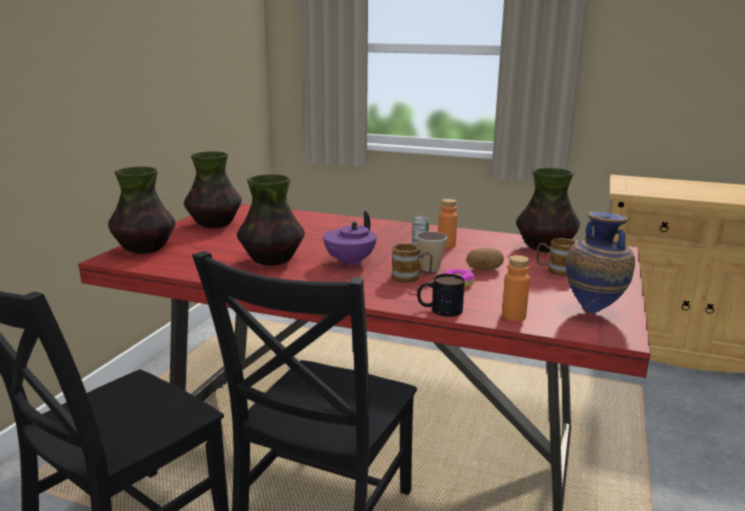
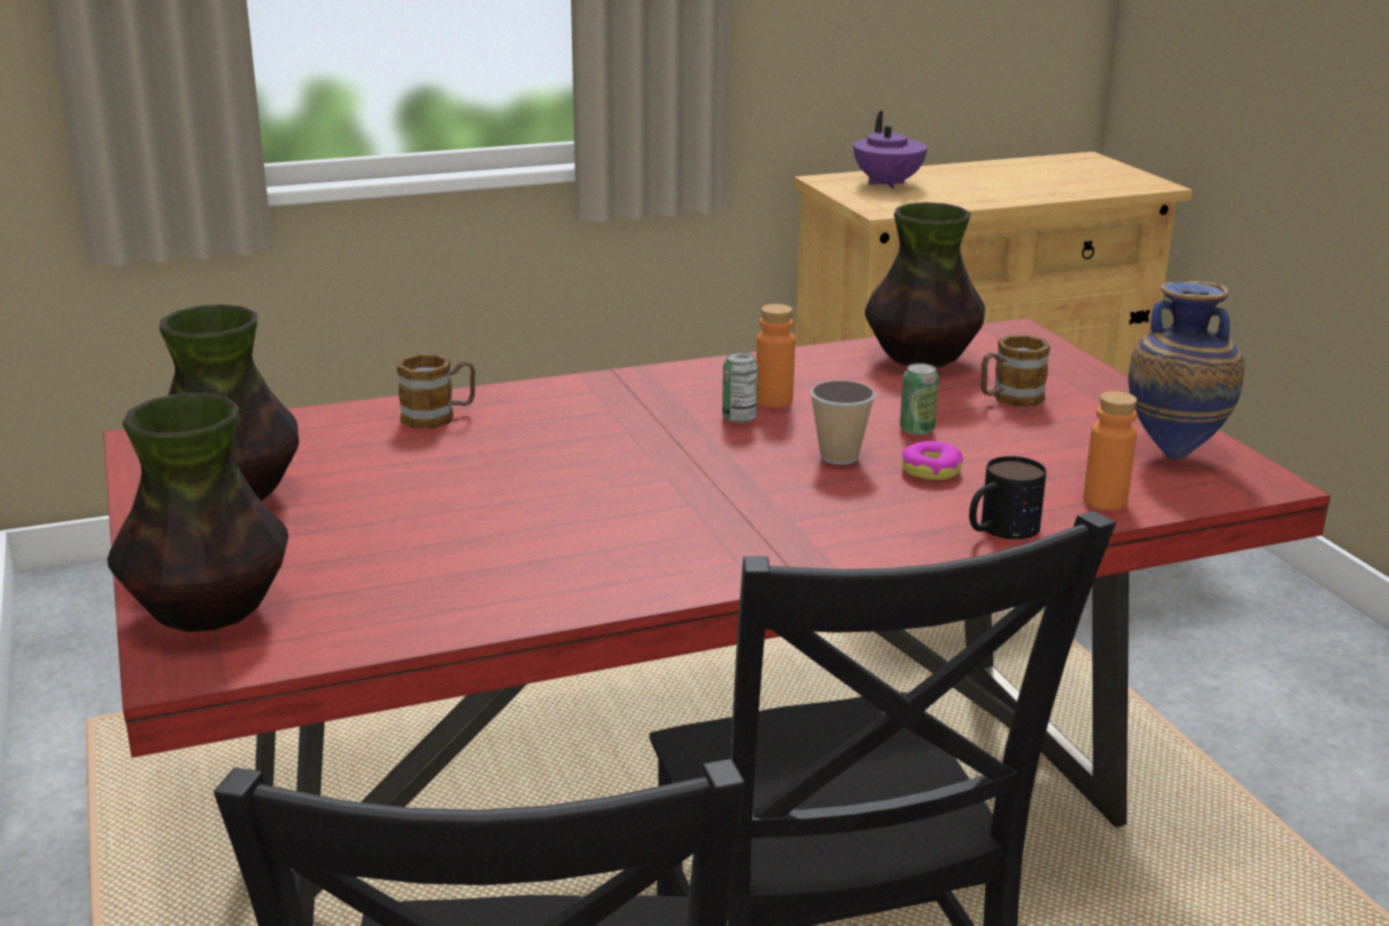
camera: 40 degrees left, 5 degrees up
(272, 260) = (547, 538): vase -> none
(349, 262) = (691, 492): purple teapot -> purple teapot (887, 184)
(411, 278) = (850, 487): mug -> mug (439, 416)
(484, 269) = (917, 430): potato -> can

